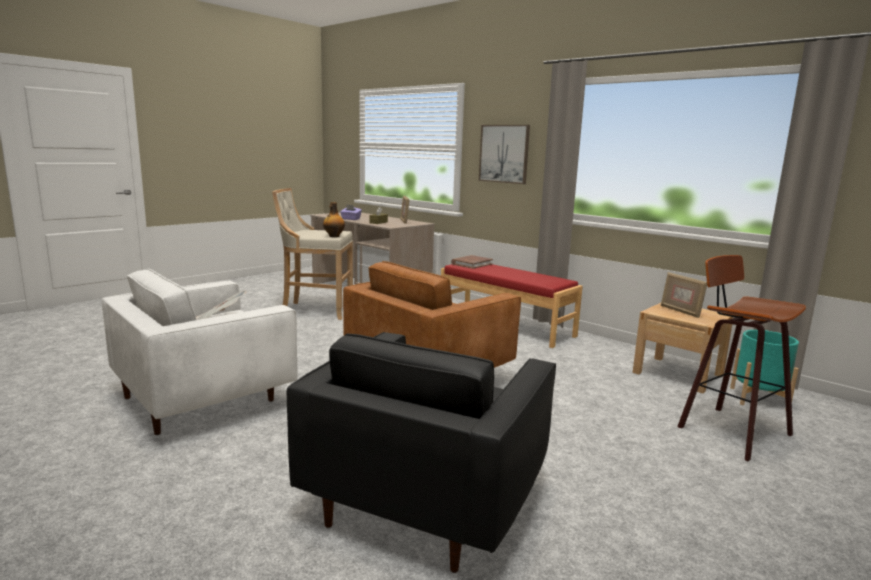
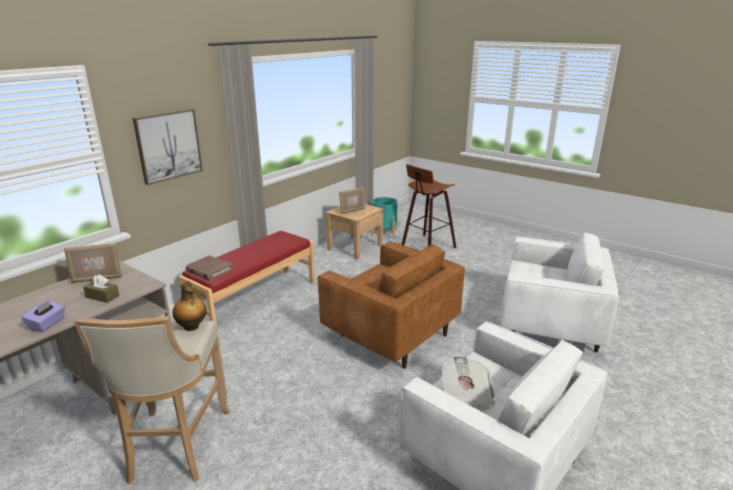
camera: 95 degrees left, 10 degrees up
(426, 498) = (549, 325): black armchair -> white armchair

